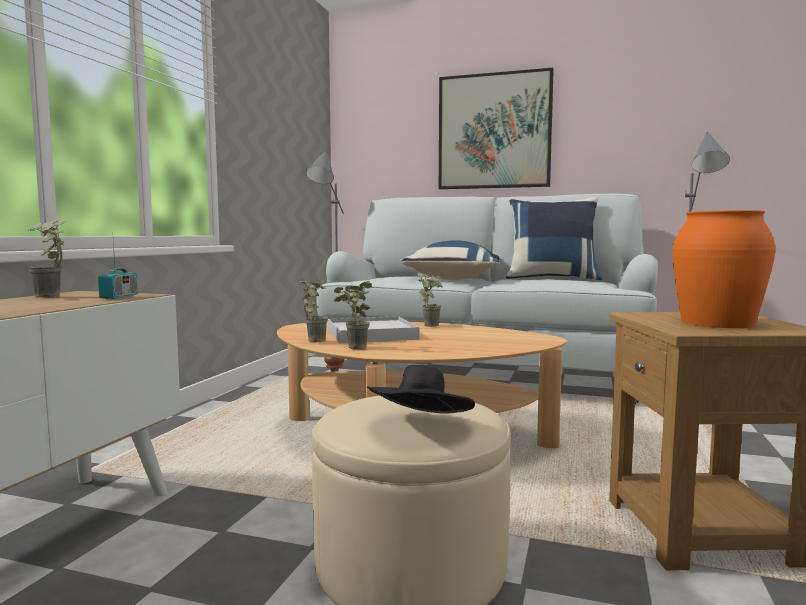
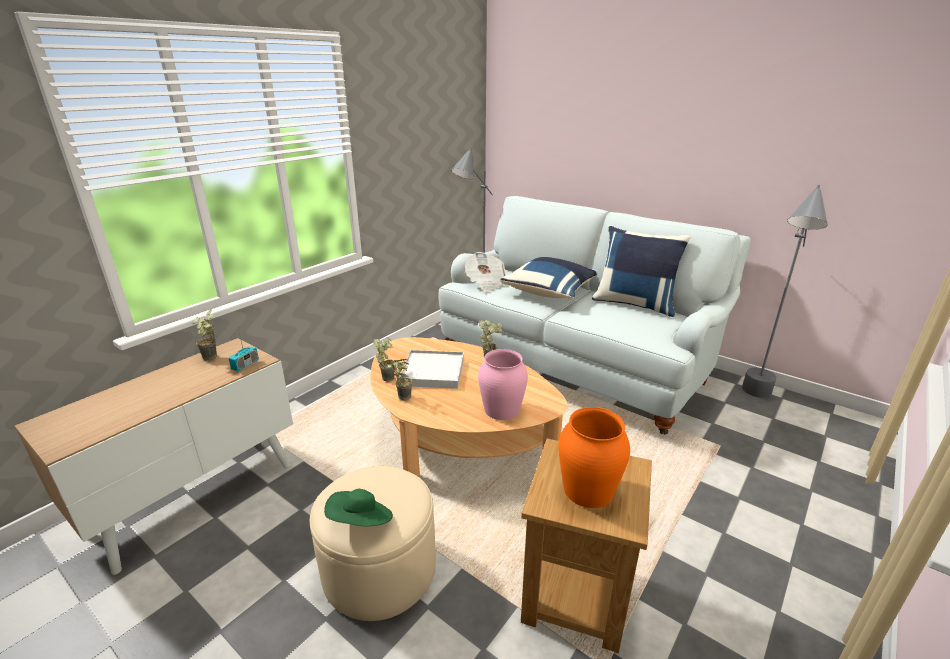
camera: 20 degrees right, 20 degrees up
(375, 277) = (485, 283): none -> newspaper
(421, 426) = (361, 522): black hat -> green hat
(493, 344) = (501, 409): none -> pink vase
(494, 131) = (625, 136): picture -> none

